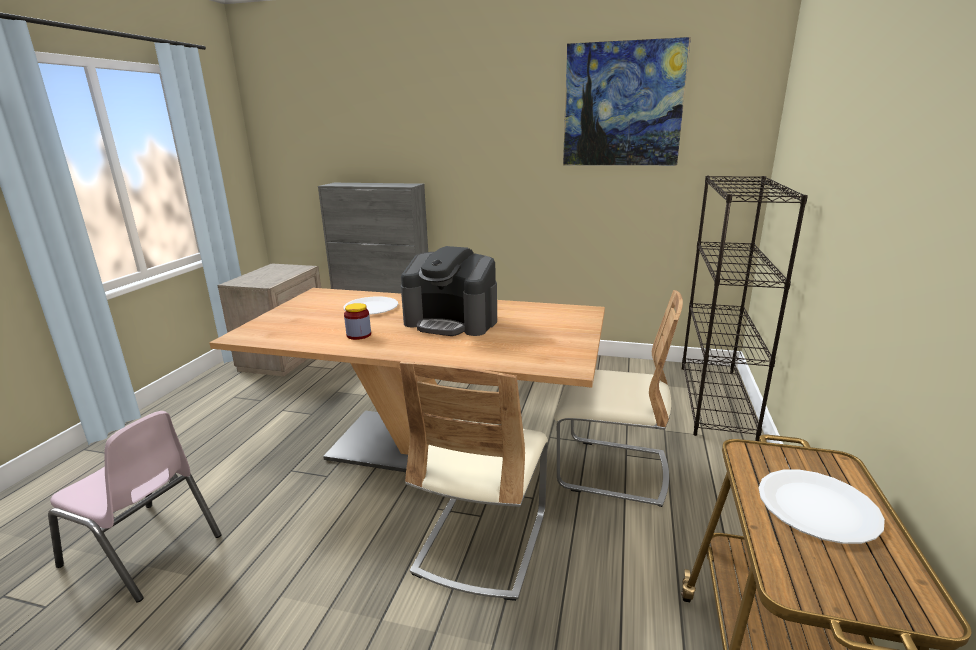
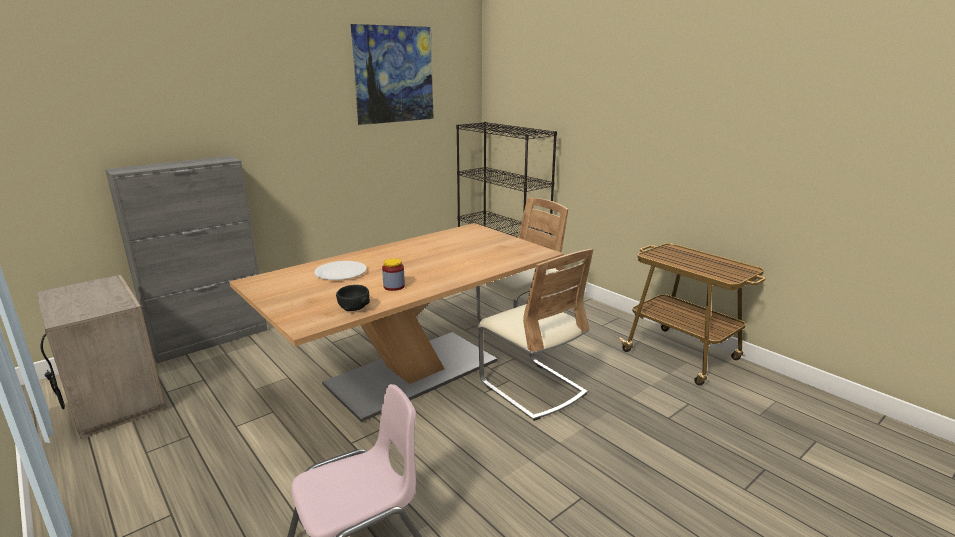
camera: 55 degrees left, 0 degrees up
(290, 338) = (354, 308): none -> black bowl
(452, 322) = (424, 258): coffee machine -> none
(817, 507) = (693, 260): white plate -> none

